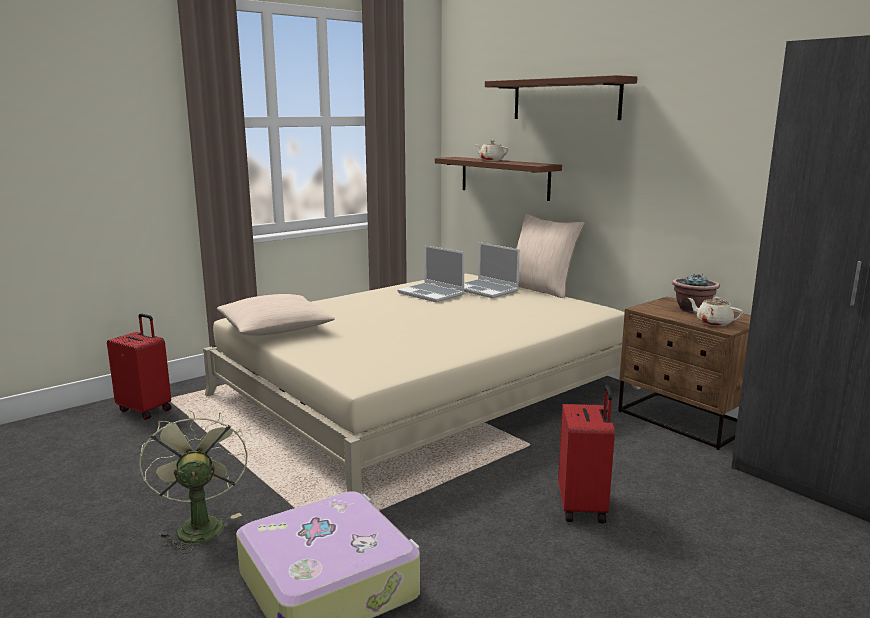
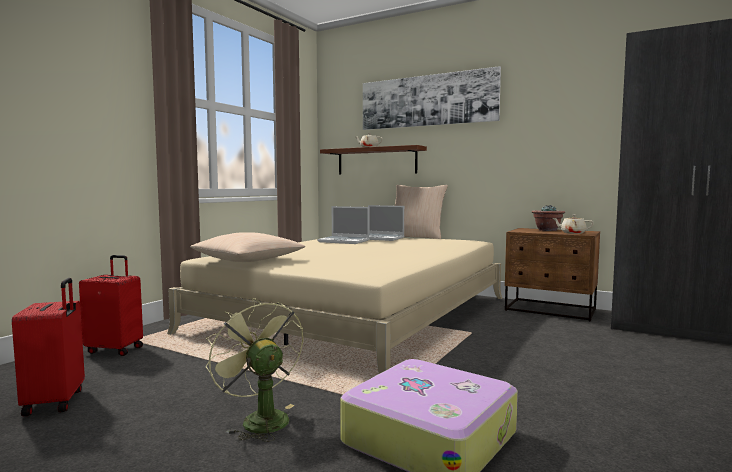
camera: 20 degrees left, 10 degrees down
(565, 99) = (427, 101): brown shelf -> picture
(583, 507) = (553, 360): red suitcase -> red suitcase (56, 402)

